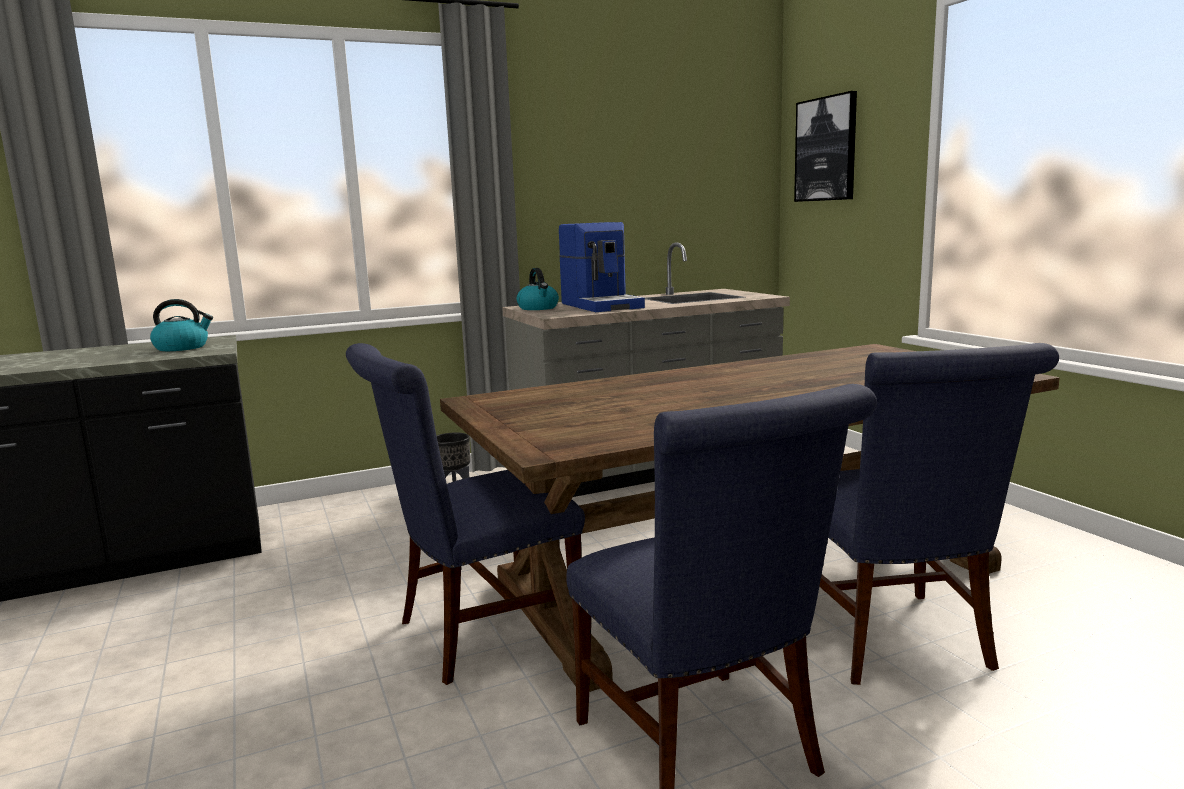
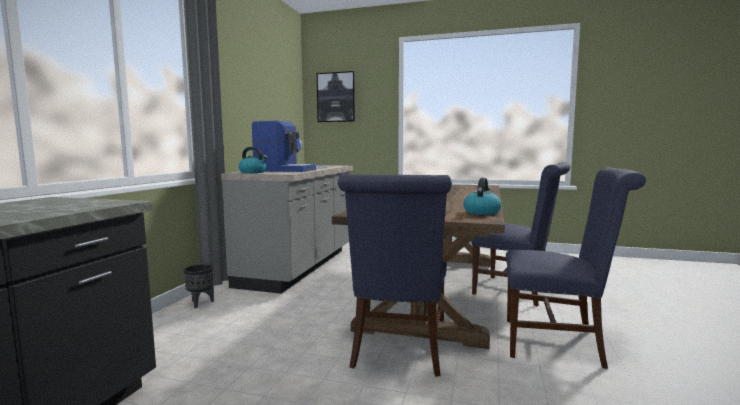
camera: 50 degrees left, 5 degrees down
(182, 347) = (57, 204): kettle -> kettle (481, 212)

